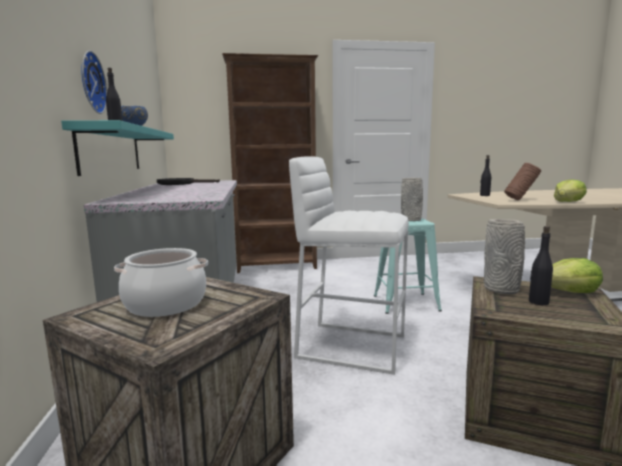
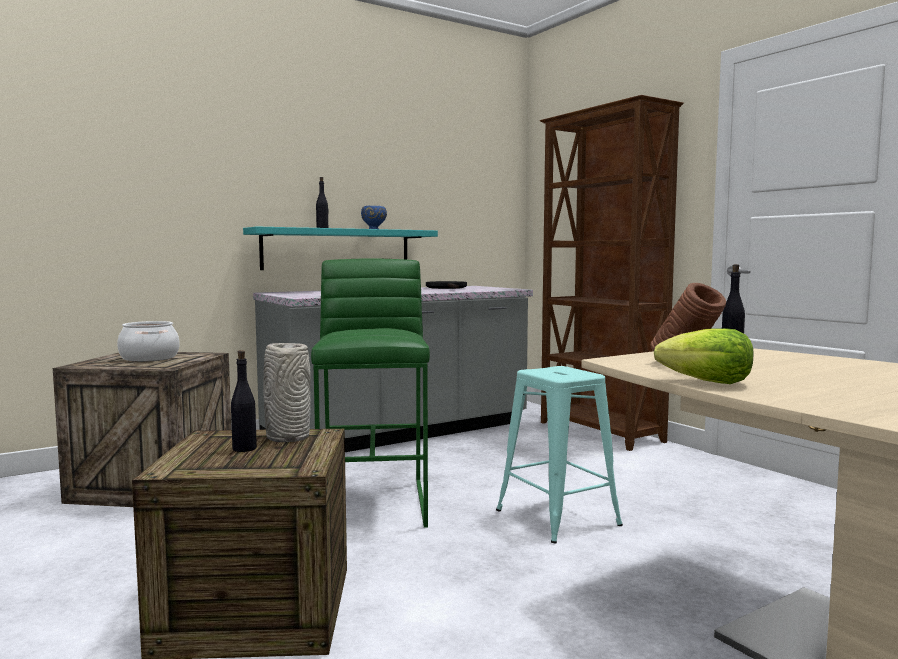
camera: 65 degrees right, 5 degrees down
(90, 82) = (304, 192): wall clock -> none
(351, 346) = (375, 504): white stool -> green stool
(411, 220) = (568, 373): grey vase -> none
(570, 292) = (291, 461): lettuce -> none

